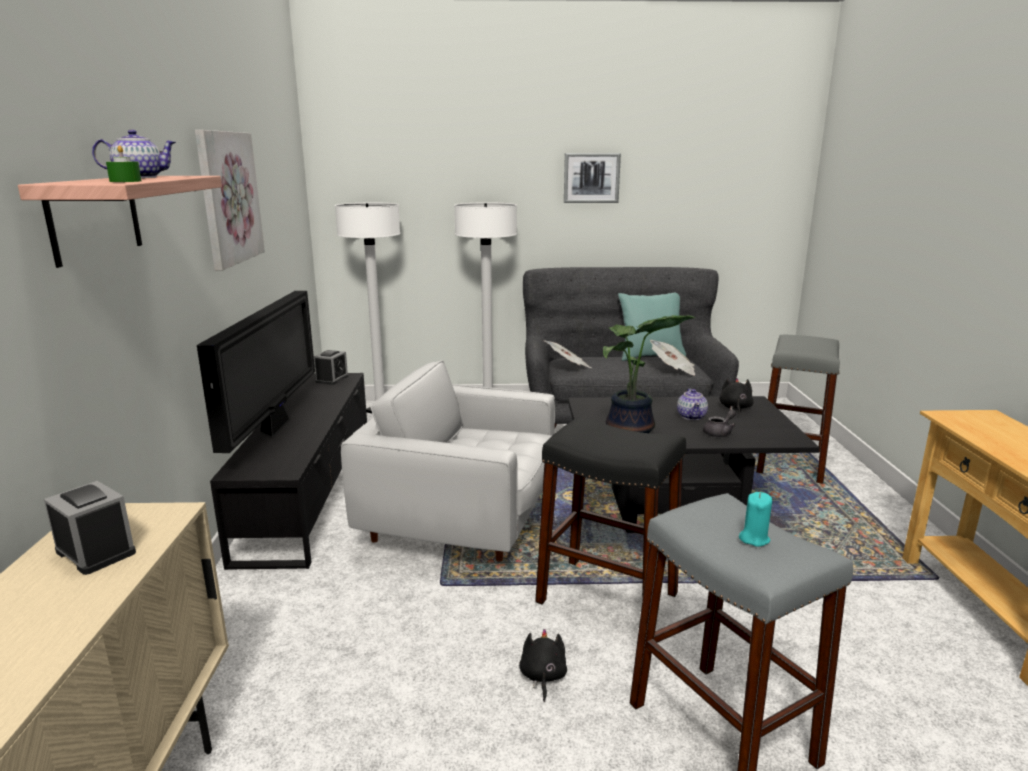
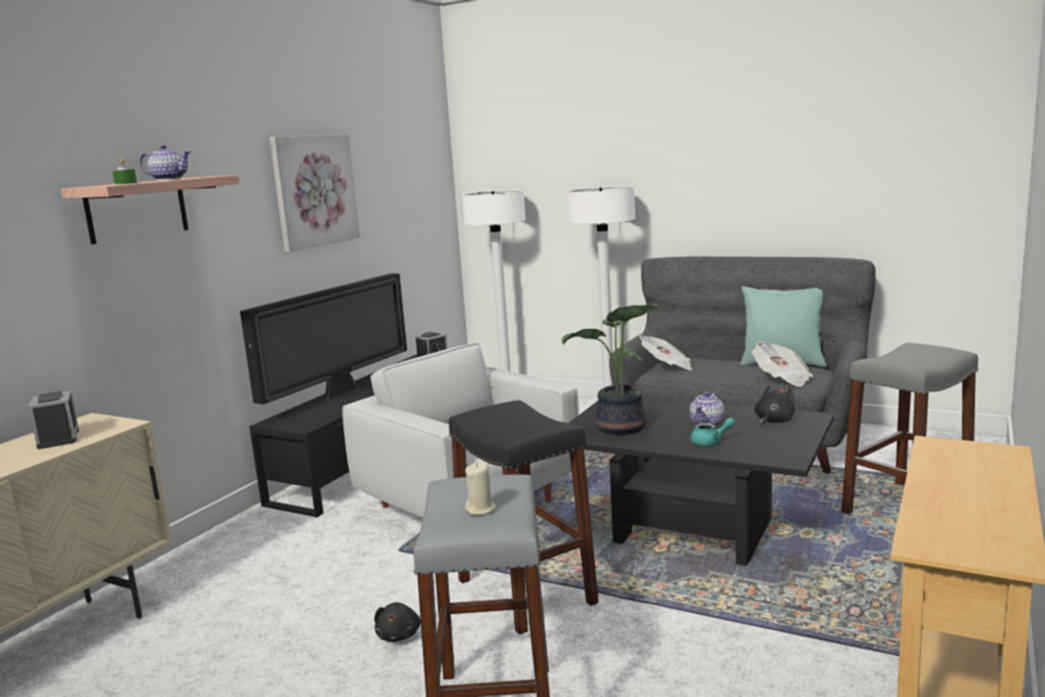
camera: 30 degrees right, 5 degrees down
(542, 676) = (399, 635): black plush toy -> black plush toy turned 150 degrees clockwise
(591, 178) = (727, 155): picture -> none
(719, 433) = (711, 442): grey teapot -> turquoise teapot
(754, 538) = (481, 509): turquoise candle -> beige candle

